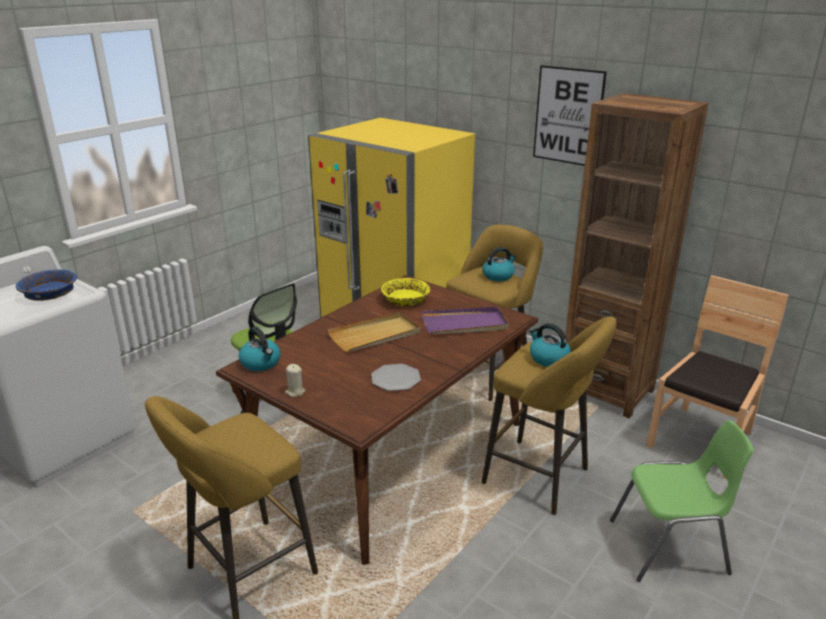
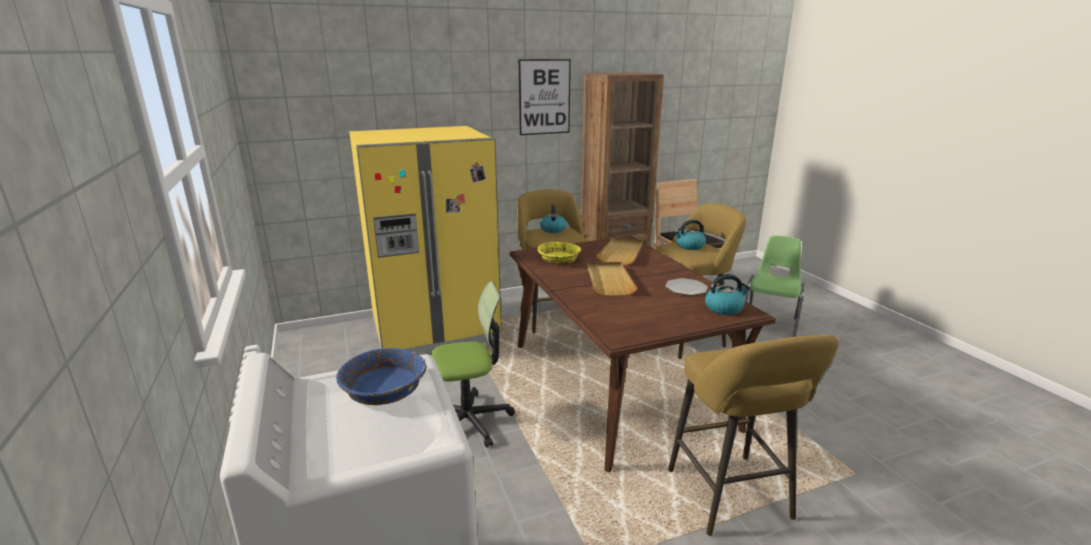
camera: 60 degrees left, 5 degrees down
(261, 363) = (616, 329): kettle -> kettle (724, 308)
(295, 392) = (680, 324): beige candle -> none
(465, 324) = (621, 253): purple tray -> beige tray

